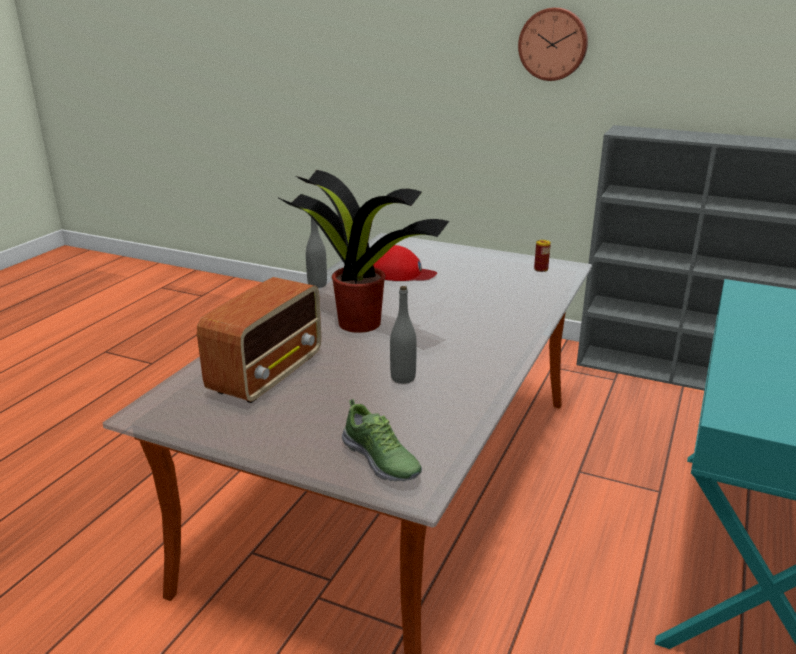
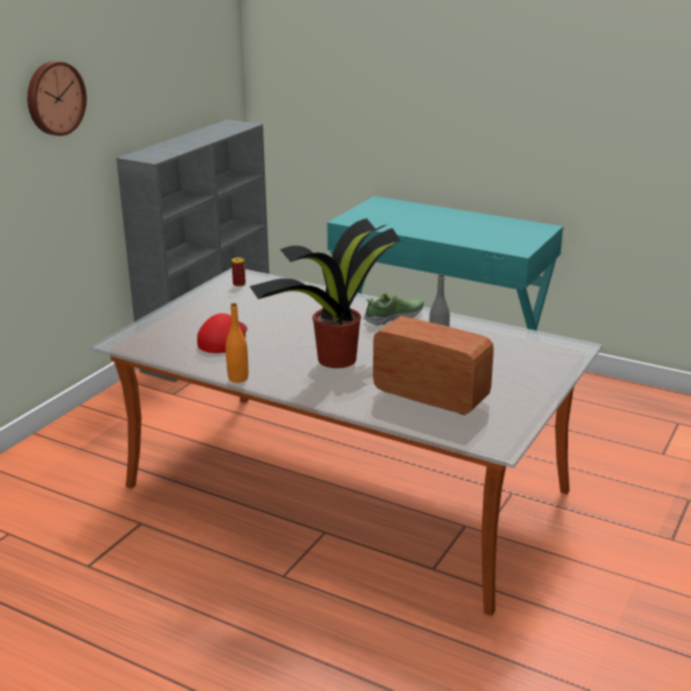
camera: 85 degrees left, 0 degrees up
(317, 284) = (238, 378): grey bottle -> orange bottle
(381, 460) = (547, 355): shoe -> shoe (394, 317)

